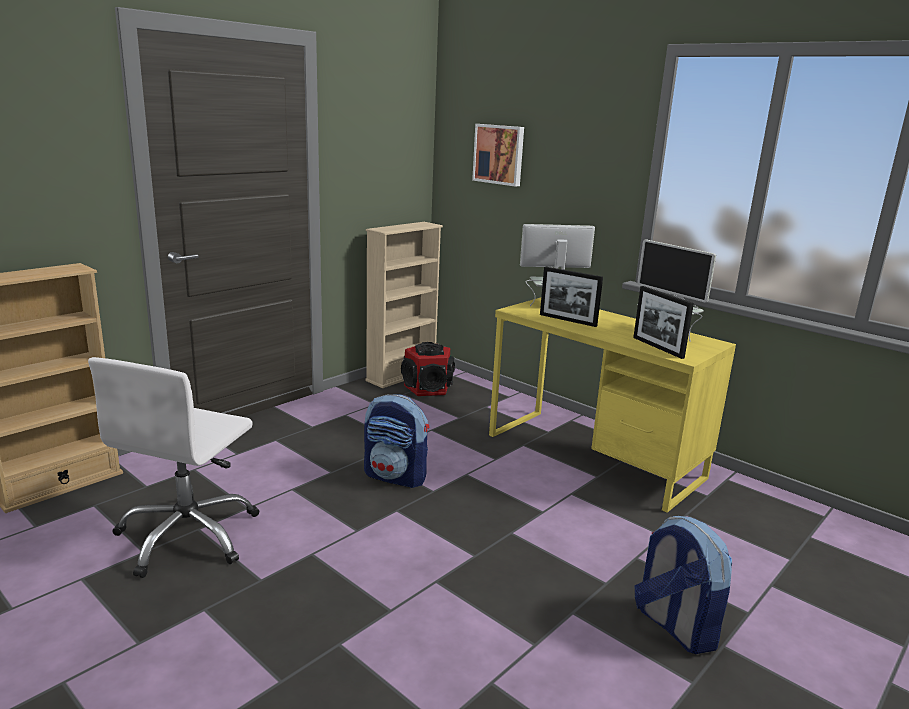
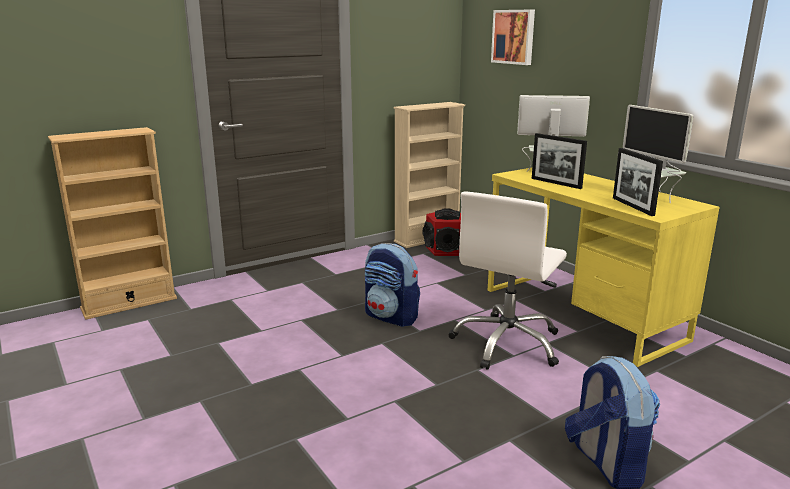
camera: 15 degrees right, 0 degrees up
(188, 536) = (208, 347): white office chair -> white office chair (507, 343)

